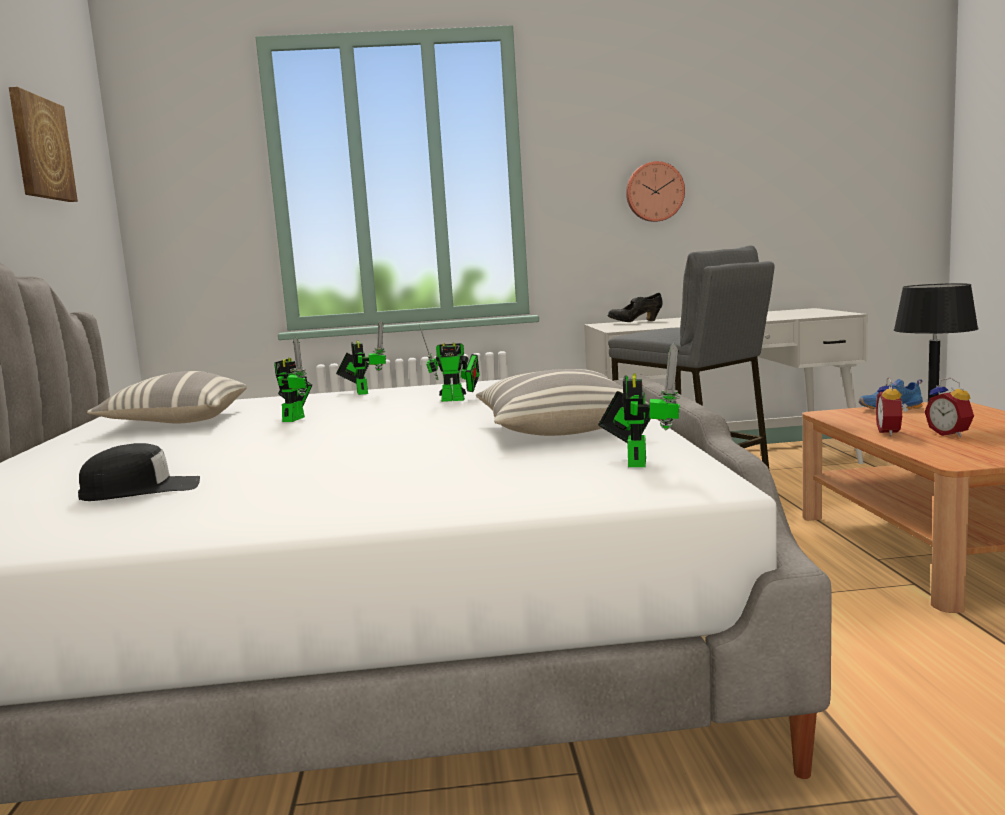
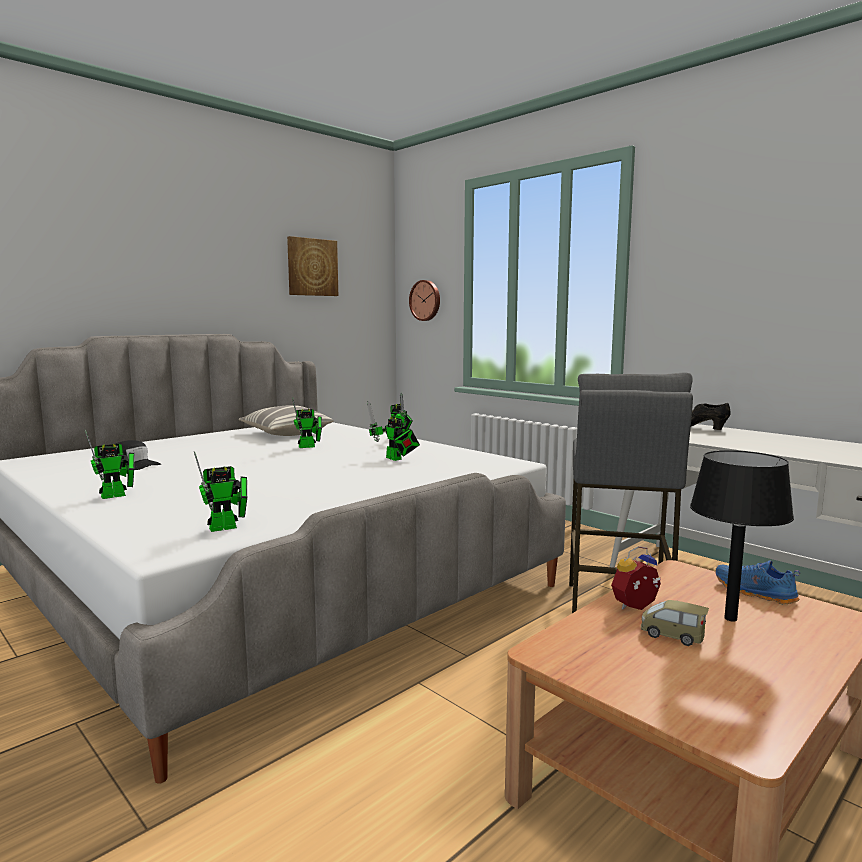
camera: 50 degrees right, 0 degrees up
(349, 500) = (117, 495): none -> toy robot
(556, 428) = (317, 494): pillow -> none
(654, 192) = (752, 298): wall clock -> wall clock (426, 300)
(950, 434) = (672, 635): alarm clock -> toy car

